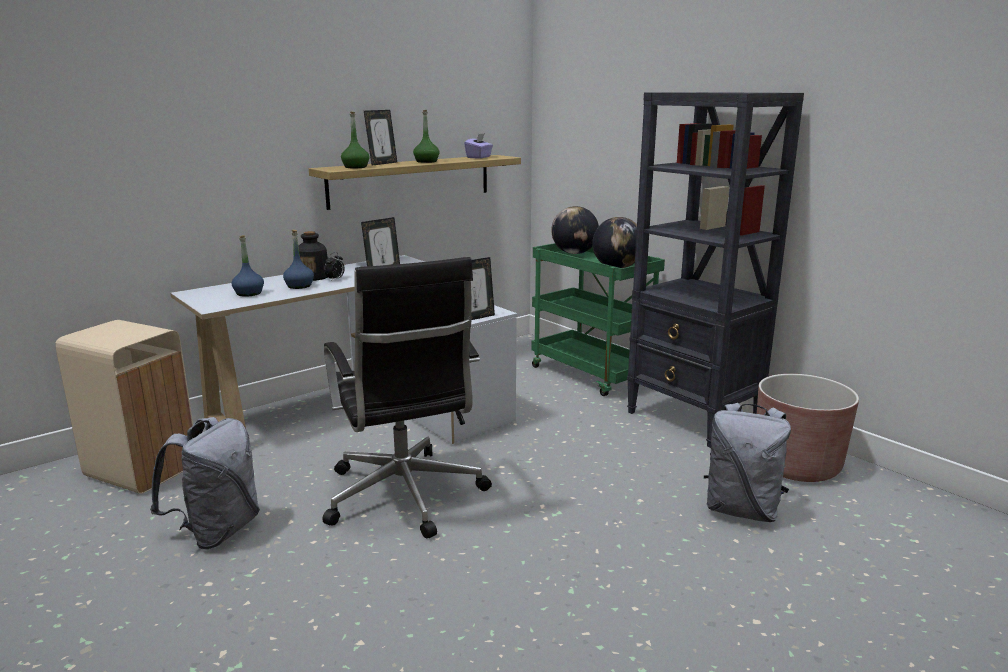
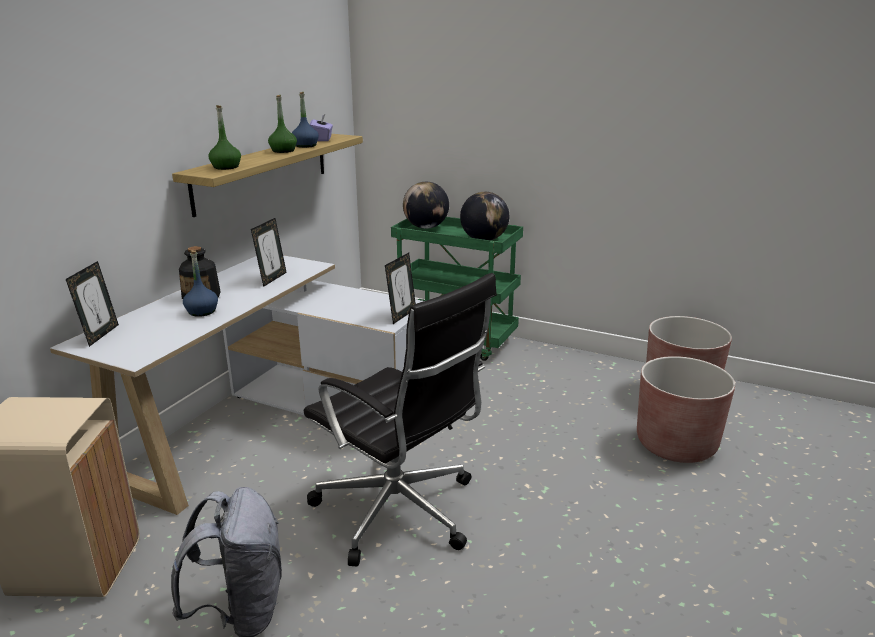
camera: 25 degrees left, 5 degrees up
(249, 293) = (155, 332): blue bottle -> blue bottle (305, 146)
(335, 279) = (231, 296): alarm clock -> none
(382, 163) = (242, 158): picture frame -> picture frame (100, 335)
(693, 419) = (573, 367): black bookcase -> none
(742, 510) = (676, 444): grey backpack -> brown planter

